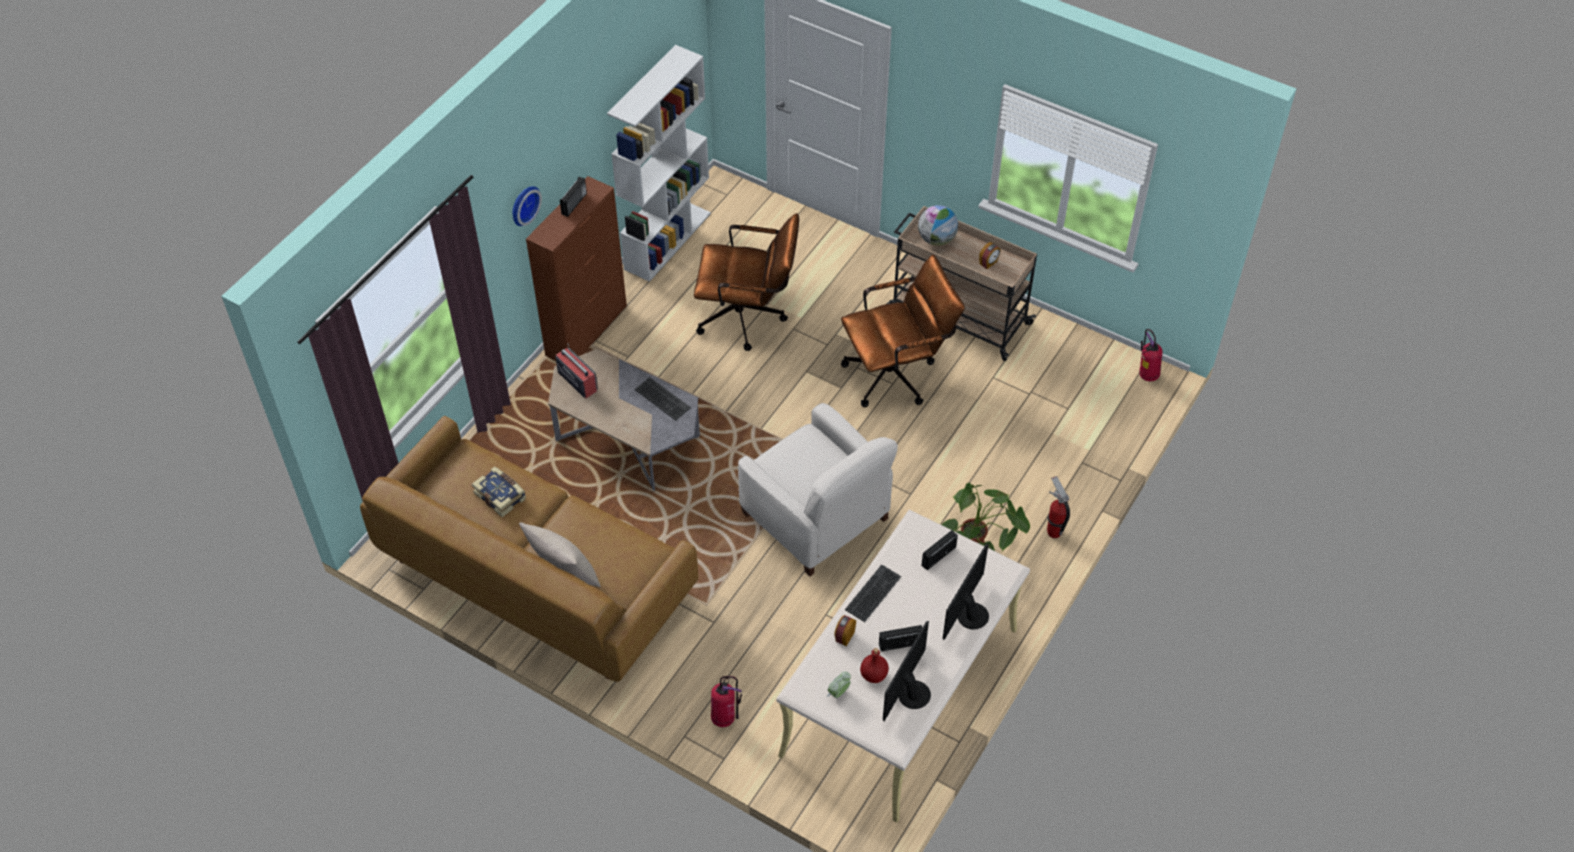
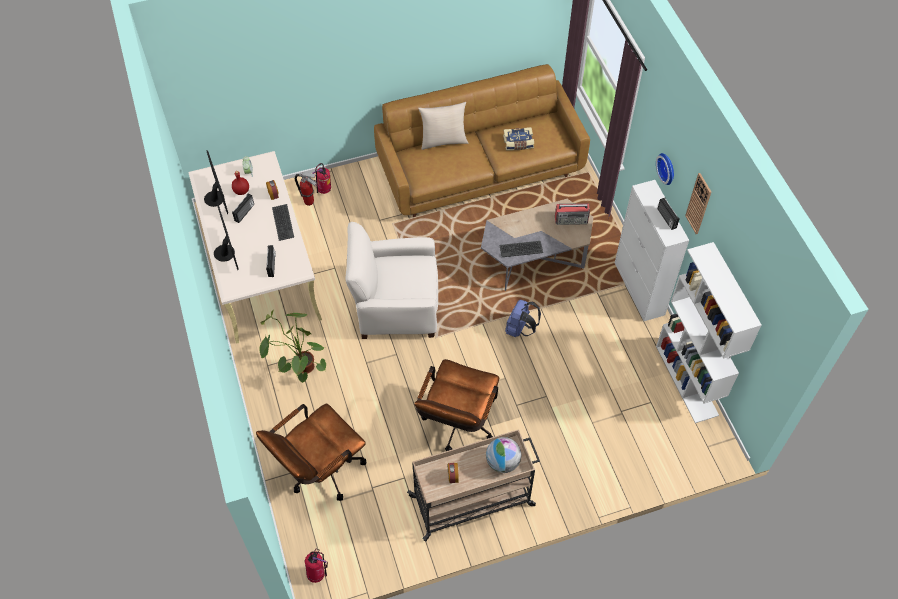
camera: 130 degrees right, 5 degrees up
(570, 138) = (698, 204): none -> wall clock
(587, 330) = (639, 289): brown cabinet -> white cabinet
(735, 394) = (520, 329): none -> blue backpack
(748, 318) = (577, 378): brown office chair -> brown office chair (319, 471)
(1054, 532) = (269, 413): fire extinguisher -> fire extinguisher (309, 202)

